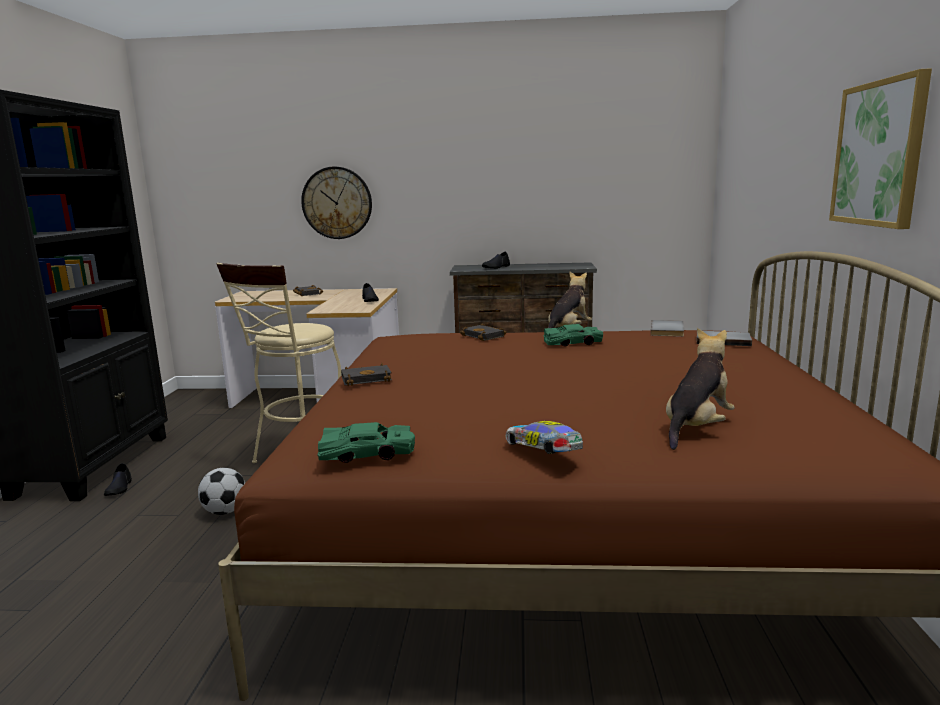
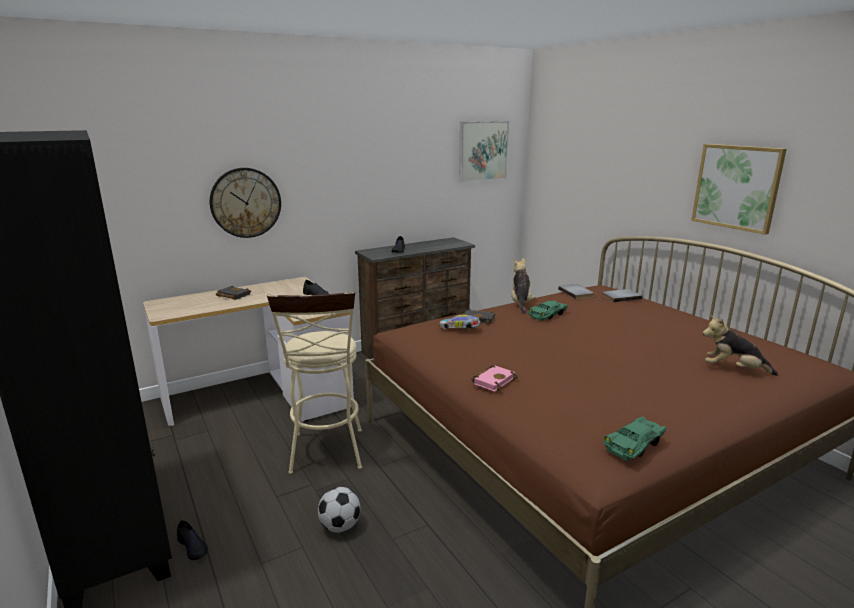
camera: 35 degrees left, 5 degrees up
(367, 379) = (493, 380): black book -> pink book
(544, 452) = (711, 410): toy car -> toy car (460, 329)
(640, 151) = (483, 151): none -> picture
(696, 428) = (733, 370): plush toy -> plush toy turned 75 degrees counterclockwise

